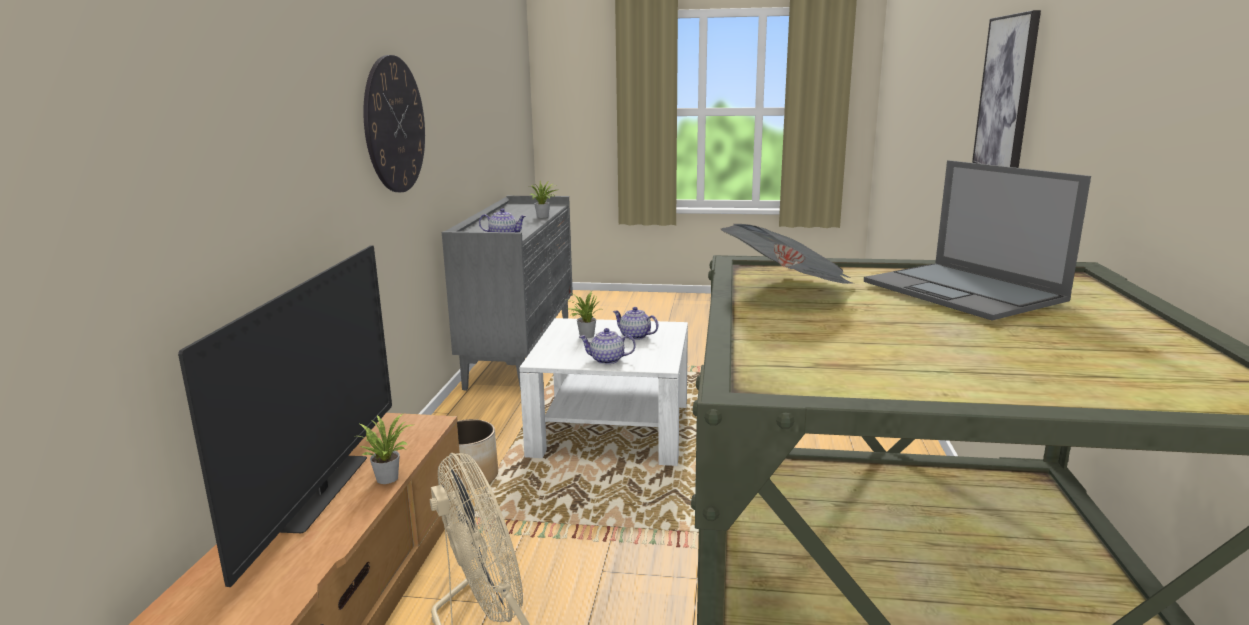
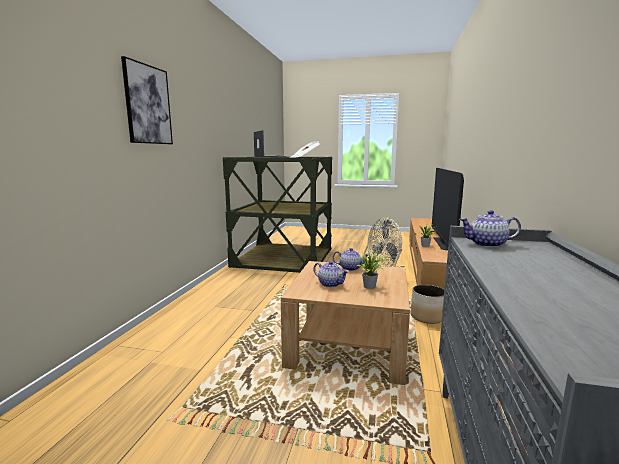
camera: 175 degrees left, 5 degrees down
(394, 125) = (538, 108): wall clock -> none
(544, 216) = (508, 293): potted plant -> none
(611, 428) = (348, 345): white coffee table -> brown coffee table

